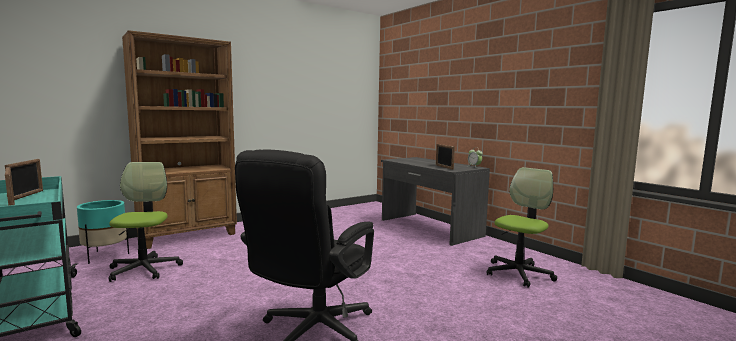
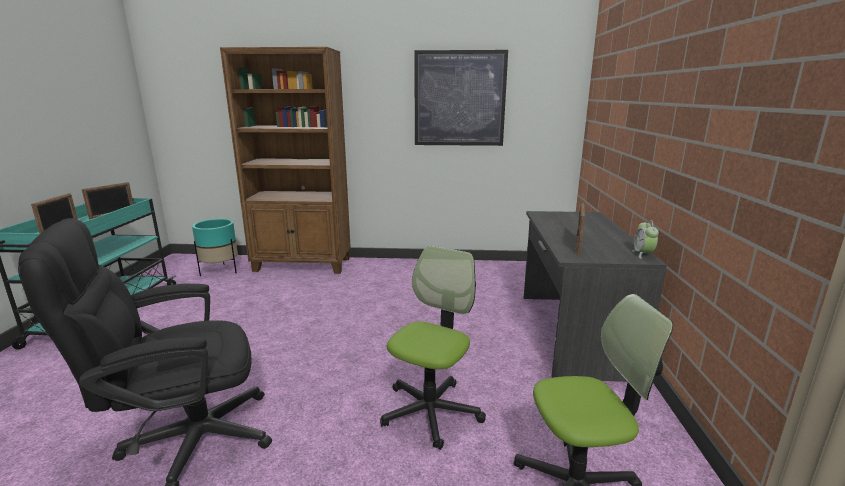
camera: 40 degrees right, 10 degrees up
(144, 269) = (216, 295): office chair -> office chair (430, 411)
(306, 89) = (459, 99): none -> picture

